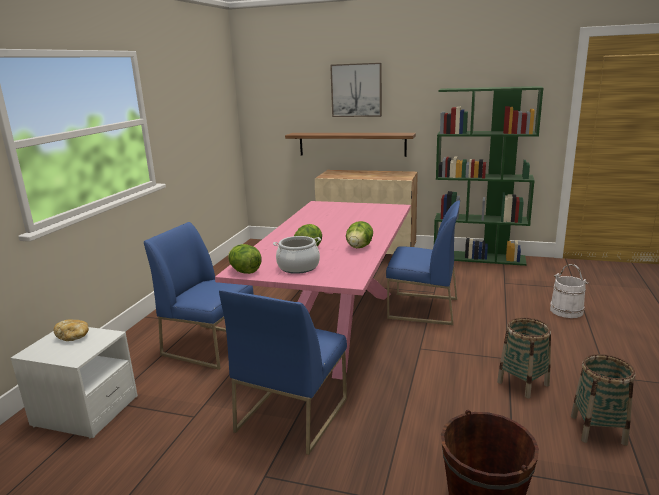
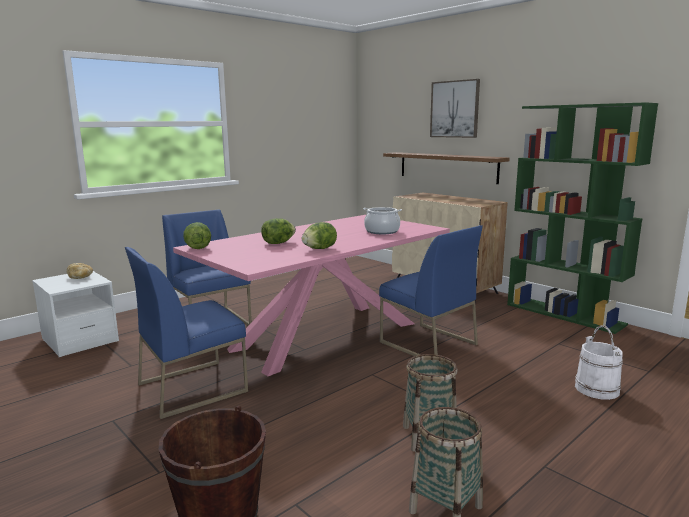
camera: 30 degrees right, 5 degrees down
(298, 267) = (240, 252): cooking pot -> cooking pot (382, 231)

